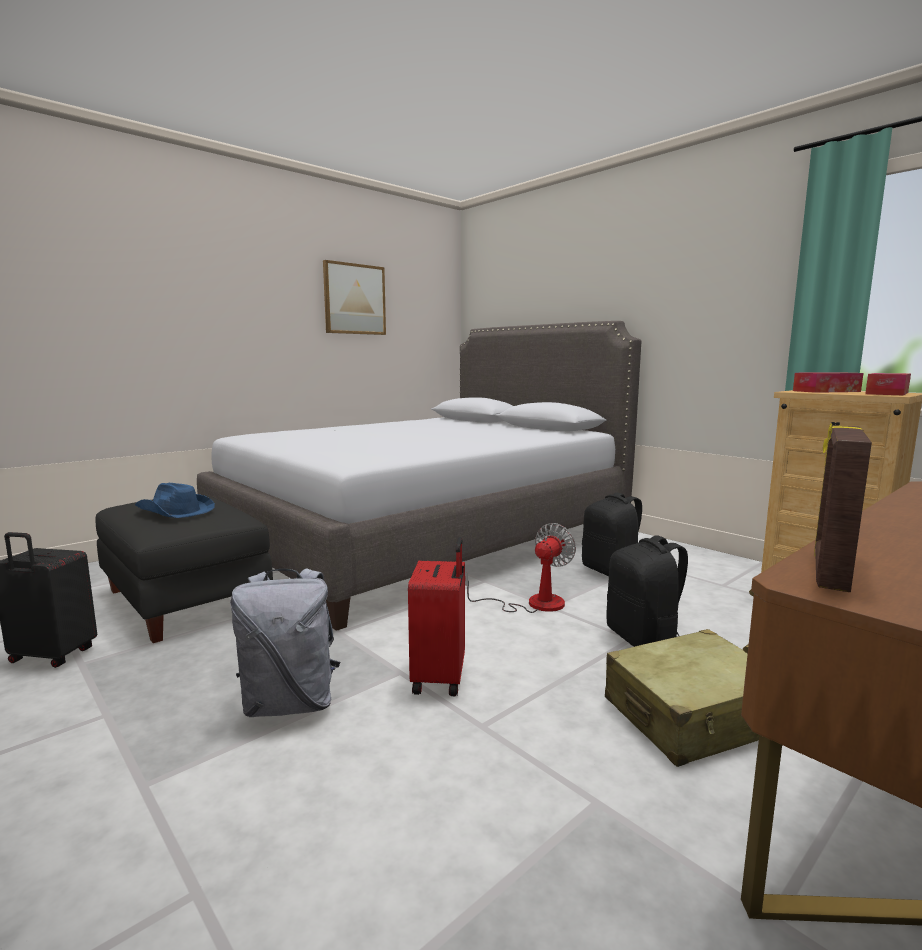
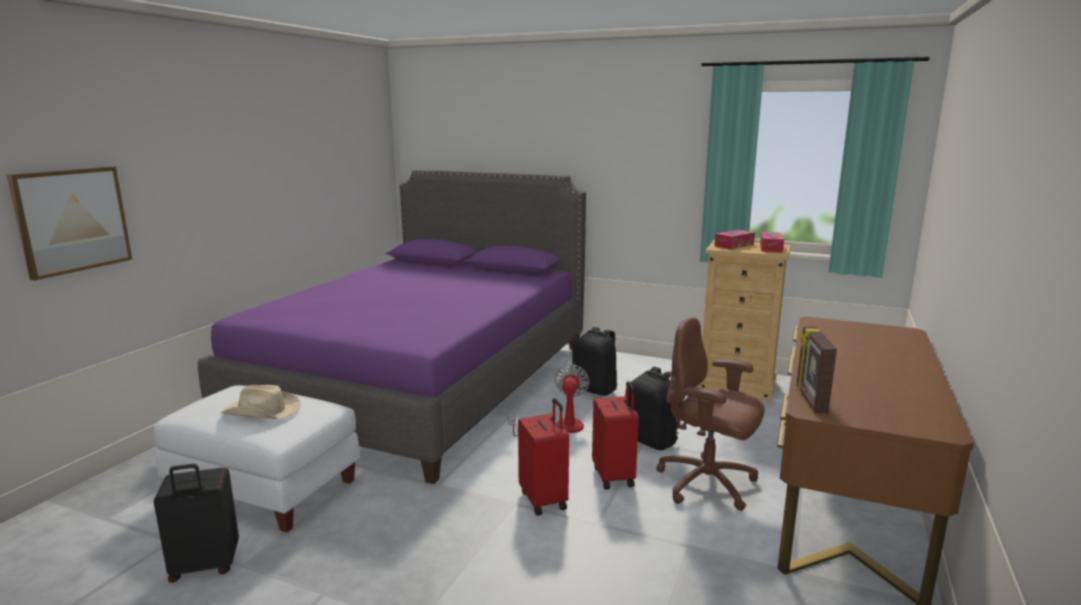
camera: 25 degrees left, 5 degrees up
(175, 511) = (262, 411): blue hat -> beige hat
(187, 600) = (267, 488): black ottoman -> white ottoman
(290, 703) = (458, 545): grey backpack -> none
(354, 299) = (308, 153): picture -> picture (72, 220)
(425, 537) = (422, 383): grey bed -> purple bed
(556, 672) = (614, 476): none -> red suitcase
(693, 716) = (708, 484): beige suitcase -> brown office chair

